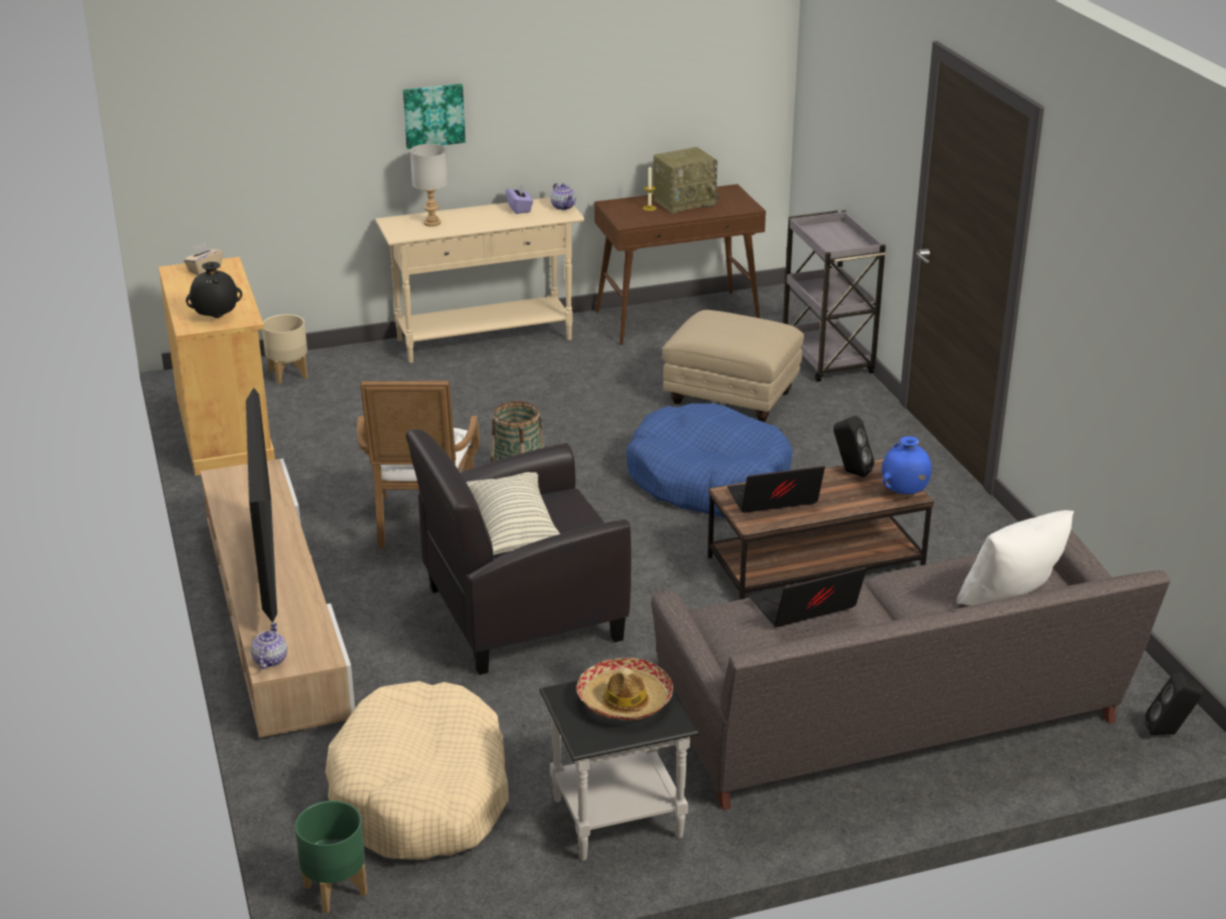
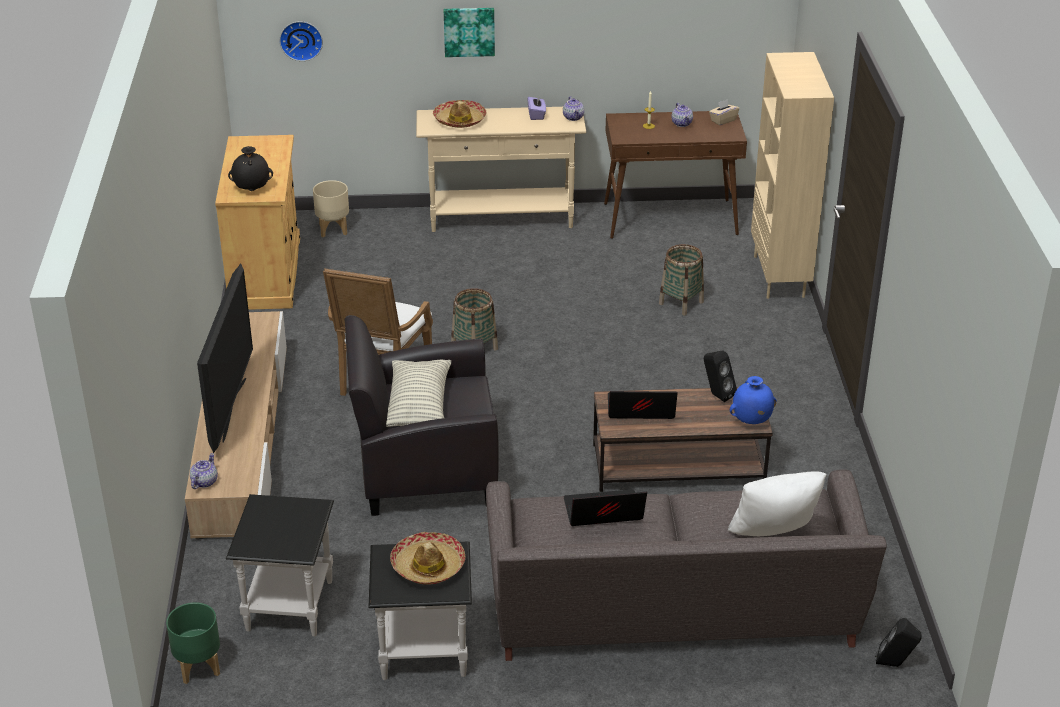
camera: 15 degrees right, 5 degrees up
(204, 269) = (261, 143): beige tissue box -> beige tissue box (723, 120)
(233, 142) = (301, 39): none -> wall clock
(422, 794) = (289, 605): beige dog bed -> black side table
(432, 223) = (459, 120): grey table lamp -> hat
(685, 202) = (682, 123): radio -> teapot
(709, 480) = (626, 376): blue dog bed -> none
(732, 398) = (681, 303): beige ottoman -> basket
(827, 359) = (780, 277): grey cart -> beige bookcase

